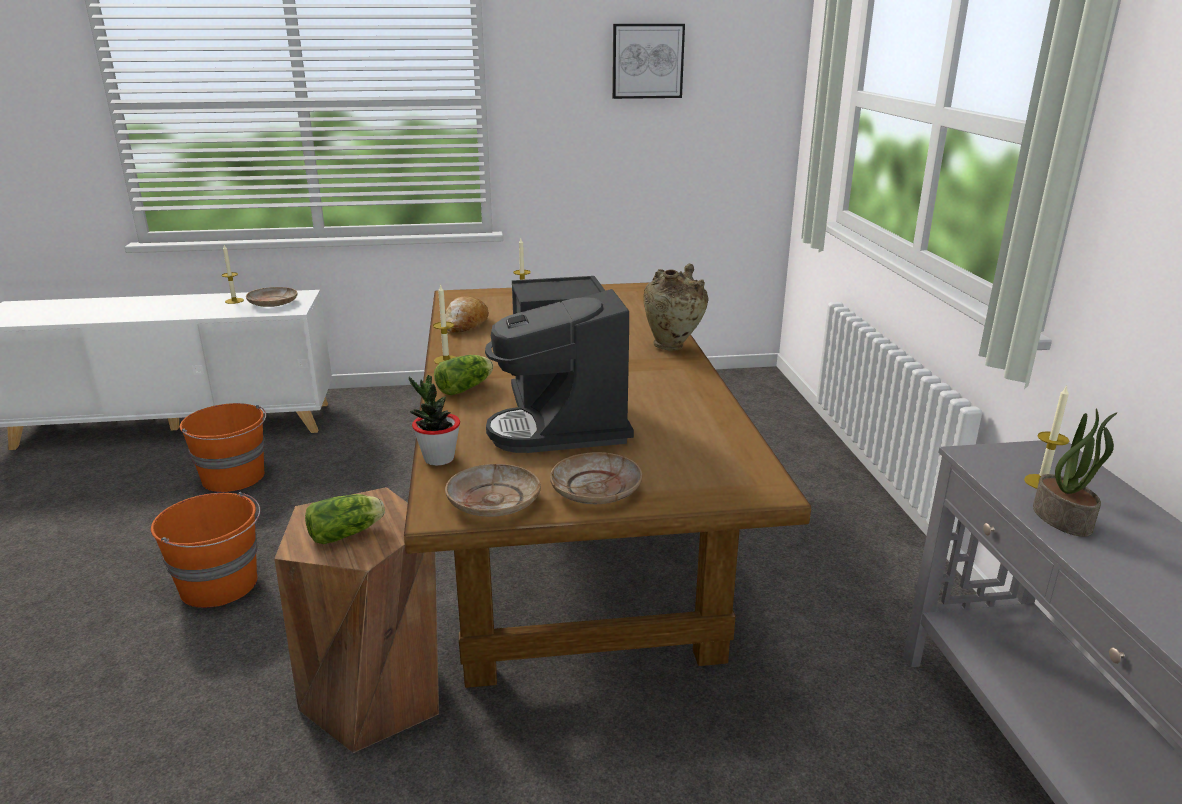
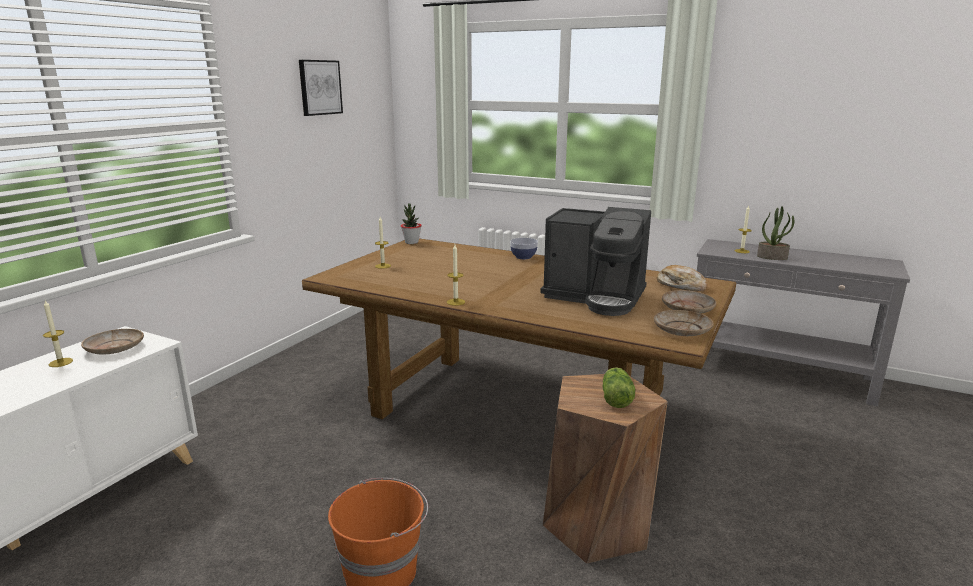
camera: 55 degrees left, 5 degrees down
(234, 477) = (200, 526): orange bucket -> none
(438, 459) = (613, 331): potted plant -> potted plant (411, 242)
(465, 324) = (395, 285): bread -> bread (681, 285)
(466, 388) = (513, 306): lettuce -> none
(673, 346) = (523, 257): beige vase -> bowl

